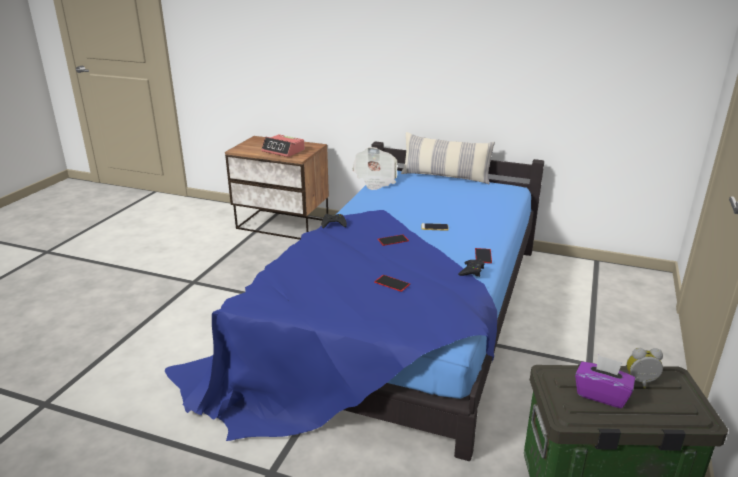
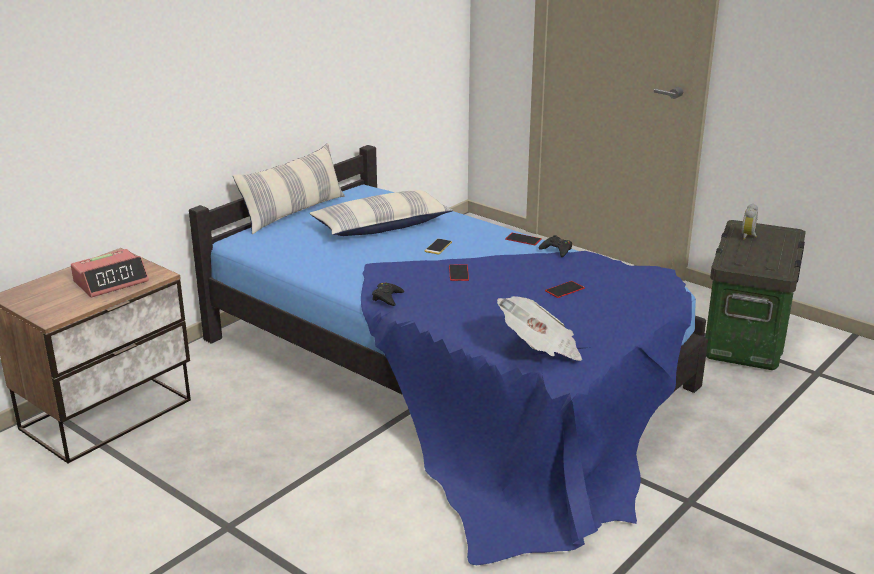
camera: 70 degrees left, 0 degrees up
(375, 181) = (261, 253): newspaper -> newspaper (540, 349)
(451, 204) = (381, 226): none -> pillow
(601, 394) = (760, 252): purple tissue box -> none

